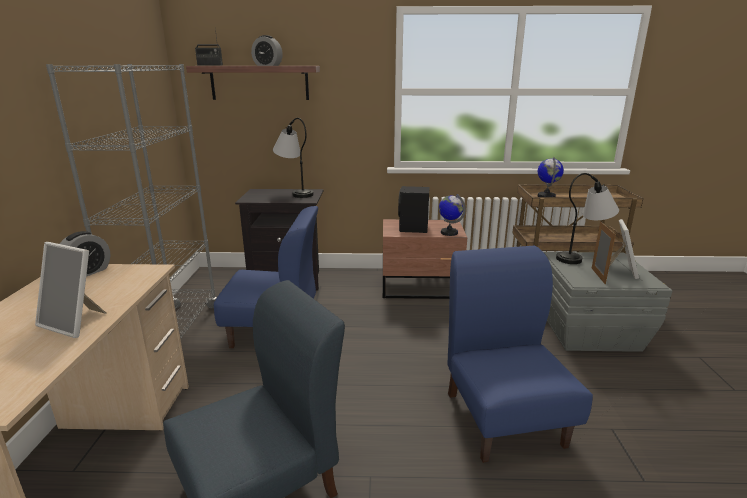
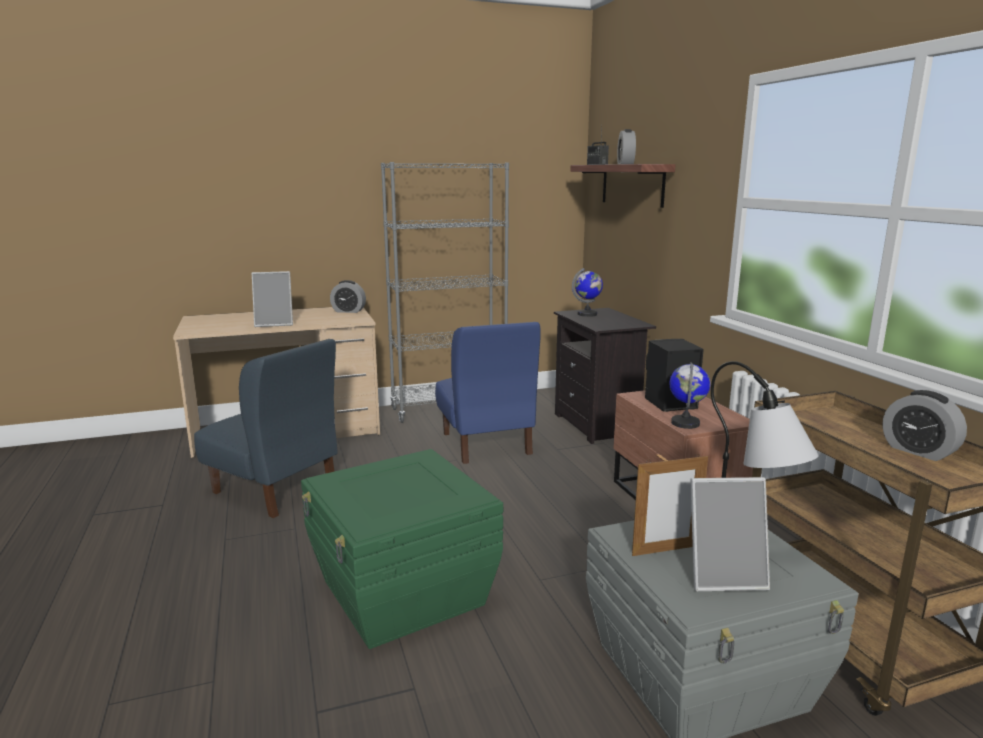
camera: 70 degrees right, 5 degrees down
(75, 323) = (275, 323): picture frame -> picture frame turned 105 degrees counterclockwise
(295, 192) = (622, 320): table lamp -> none
(504, 417) = (402, 594): blue chair -> green storage box
(546, 196) = (840, 424): globe -> globe (587, 314)
(580, 195) = (918, 451): none -> alarm clock

